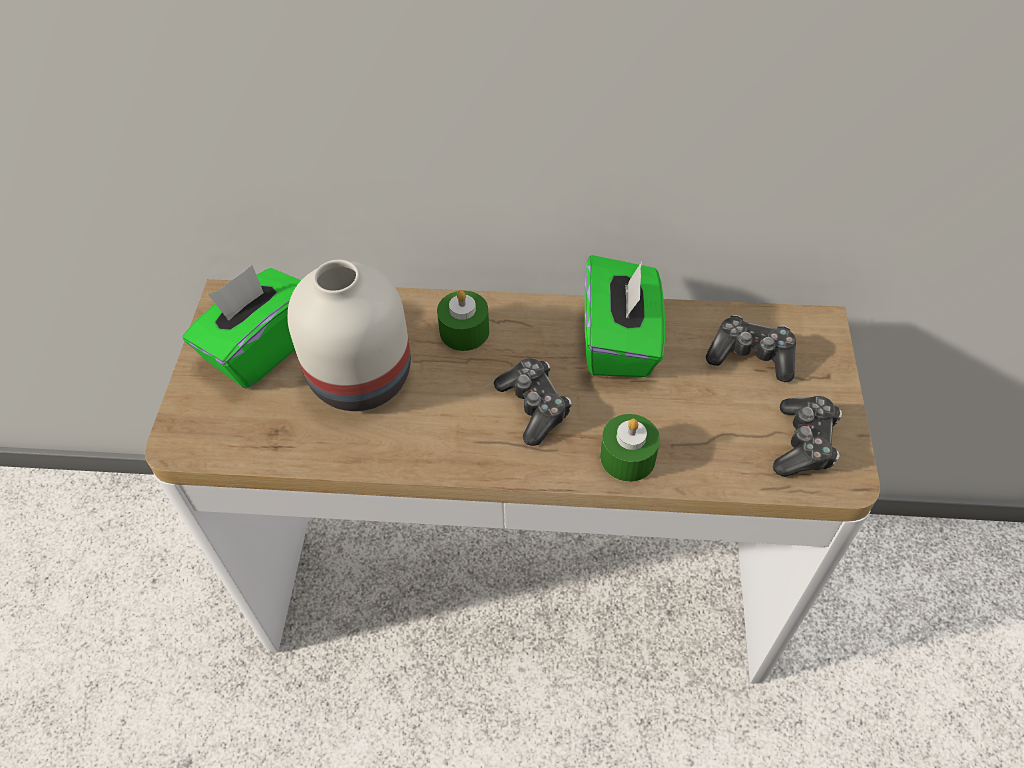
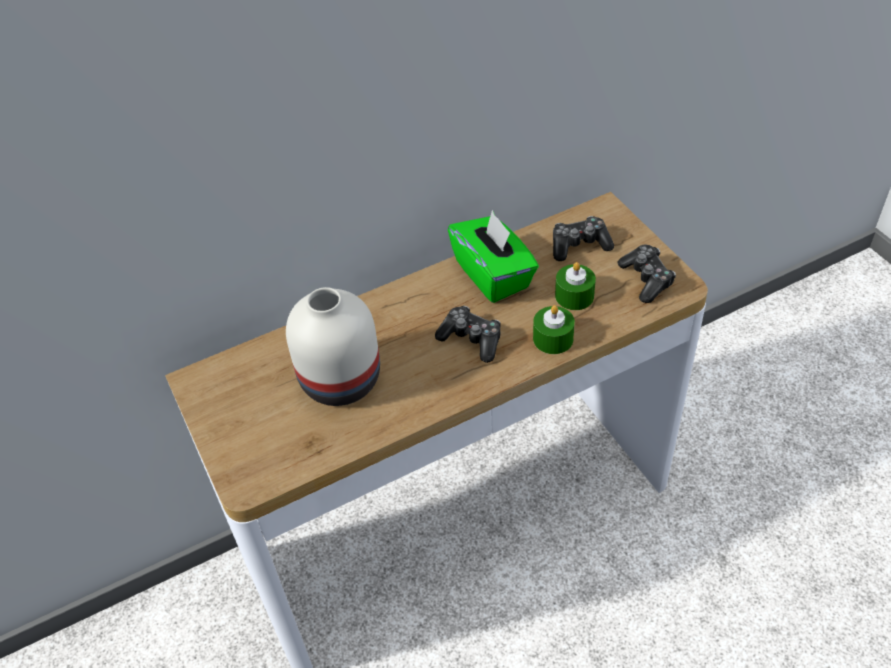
camera: 30 degrees left, 5 degrees down
(262, 347) = (251, 397): green tissue box -> none
(464, 331) = (387, 317): green candle -> green candle (574, 296)

